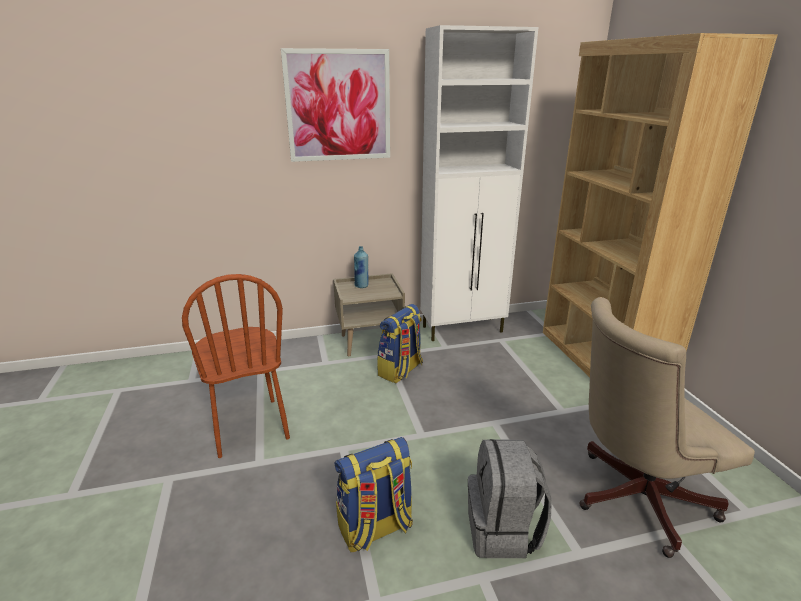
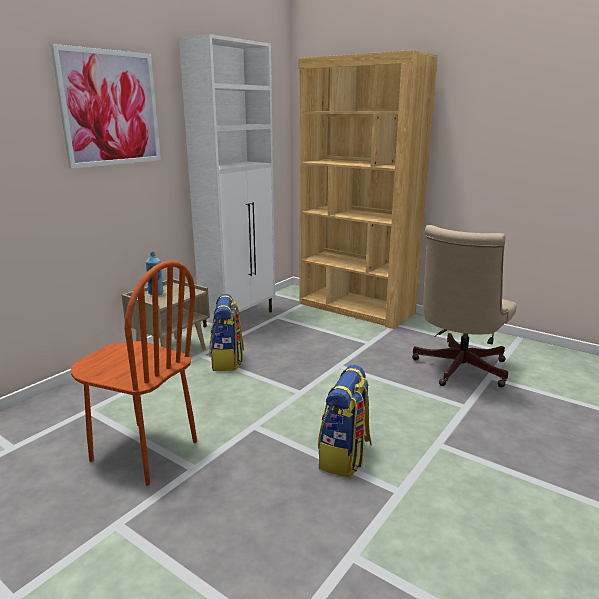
camera: 40 degrees left, 5 degrees down
(503, 531) = (418, 417): grey backpack -> none

